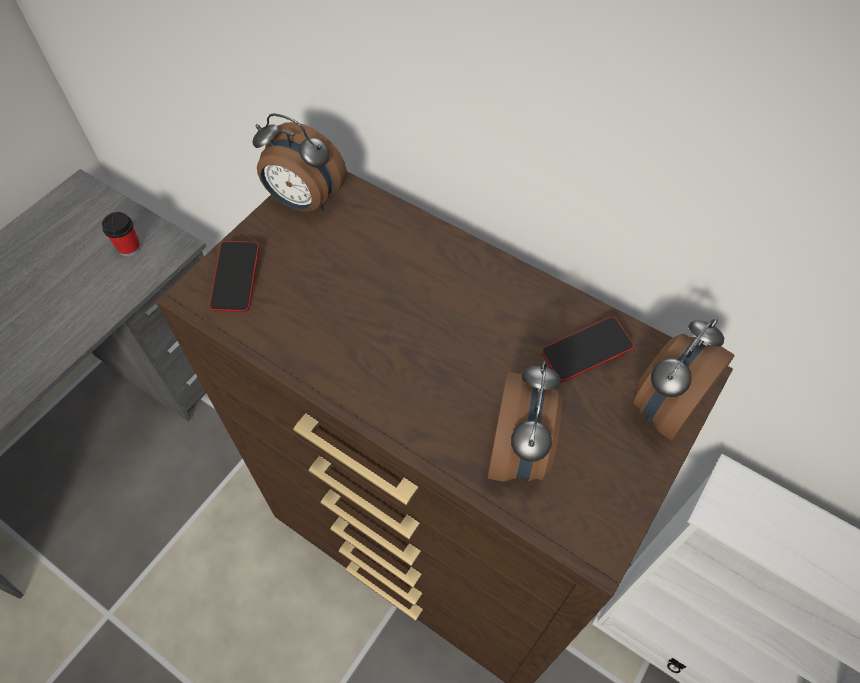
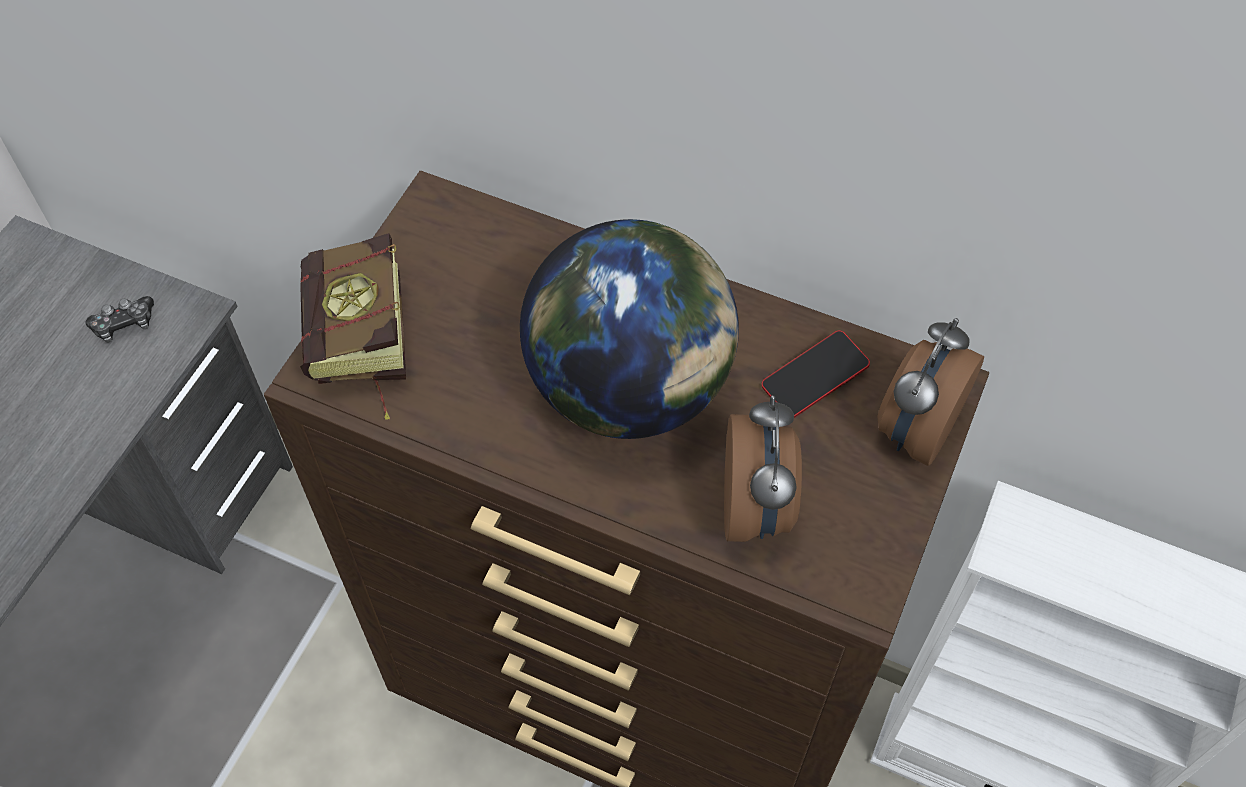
camera: 10 degrees left, 0 degrees up
(129, 248) = (124, 324): cup -> game controller
(236, 280) = (361, 352): phone -> book
(304, 202) = (423, 237): alarm clock -> none
(436, 338) = (630, 388): none -> globe

